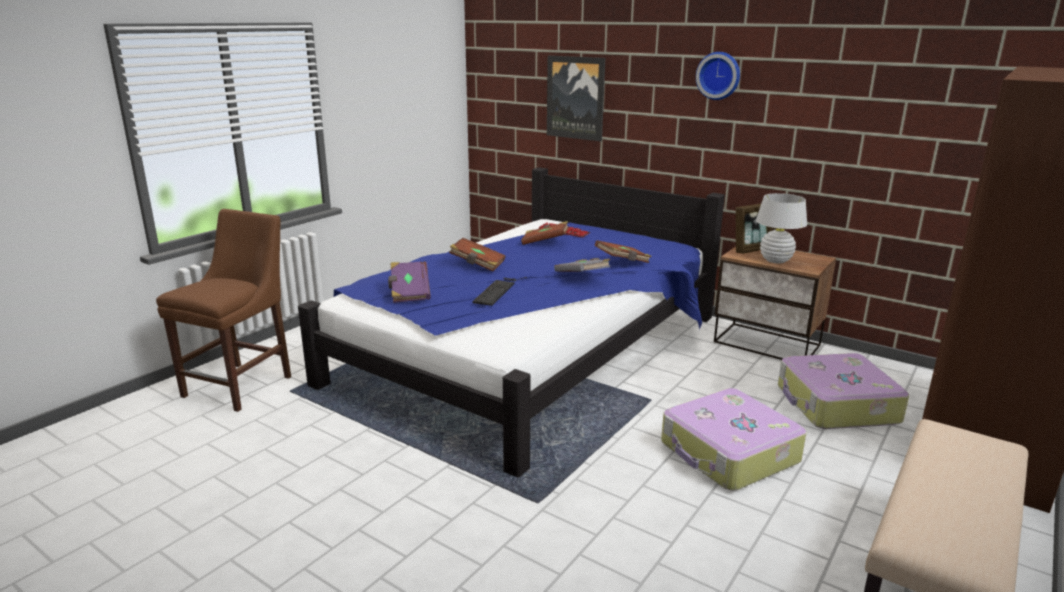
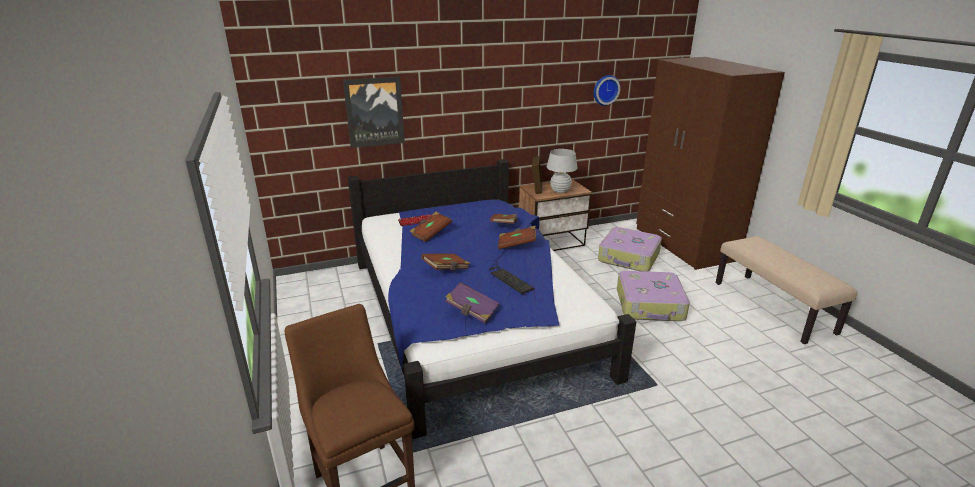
camera: 55 degrees left, 5 degrees up
(582, 276) = (517, 245): grey book -> brown book
(719, 75) = (490, 80): wall clock -> wall clock (605, 90)

